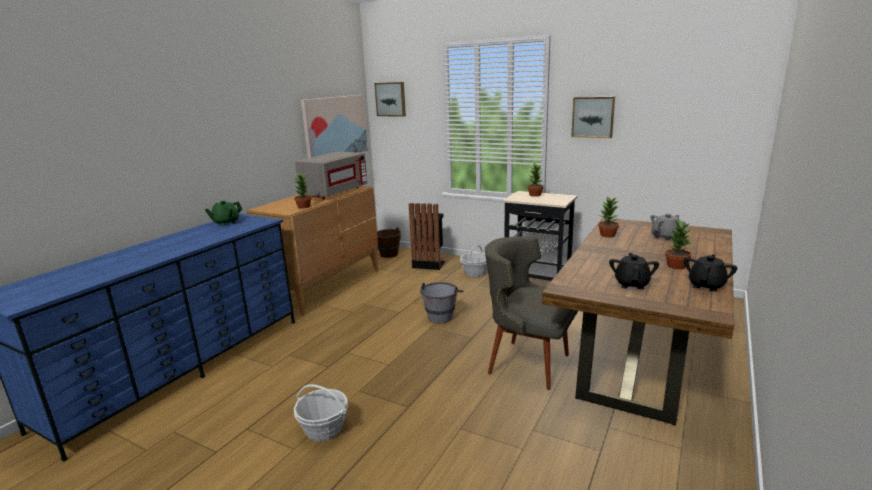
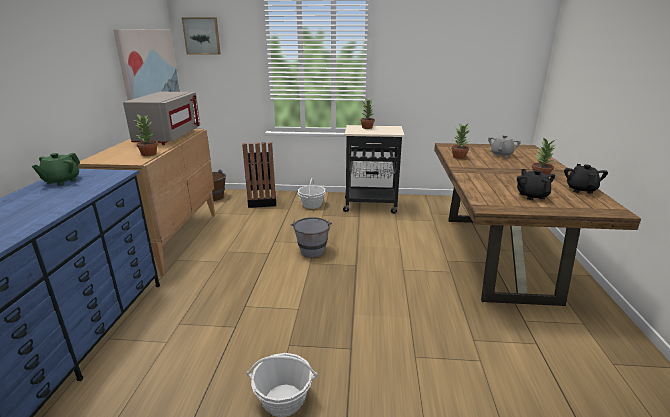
camera: 25 degrees left, 5 degrees up
(529, 365) = (423, 280): grey chair -> none
(593, 117) = (410, 55): picture -> none

